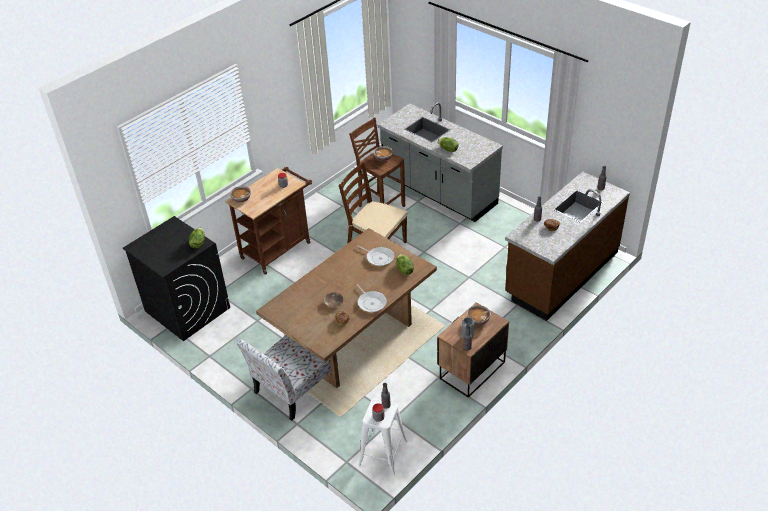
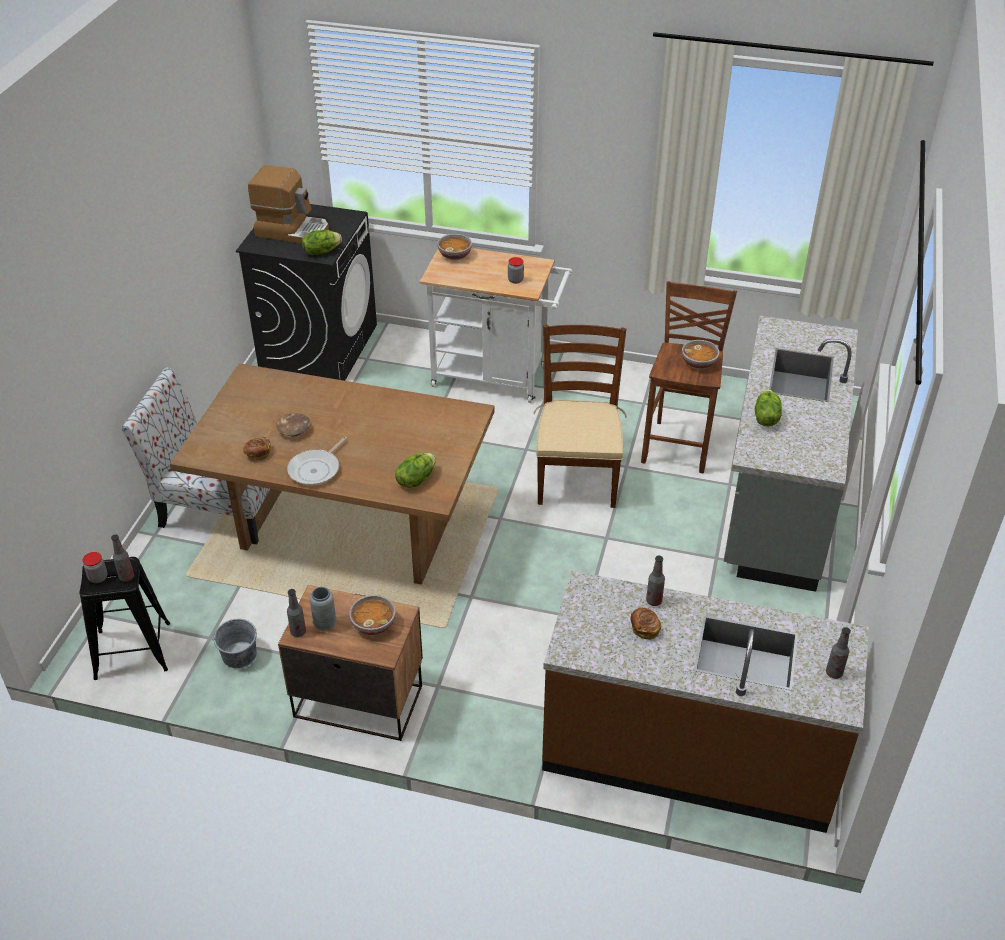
camera: 60 degrees right, 0 degrees up
(165, 249) = (292, 230): none -> coffee machine
(279, 248) = (497, 377): brown cart -> white cart
(379, 257) = (427, 441): frying pan -> none
(383, 453) = (132, 651): white stool -> black stool
(414, 408) = (239, 655): none -> grey bucket

